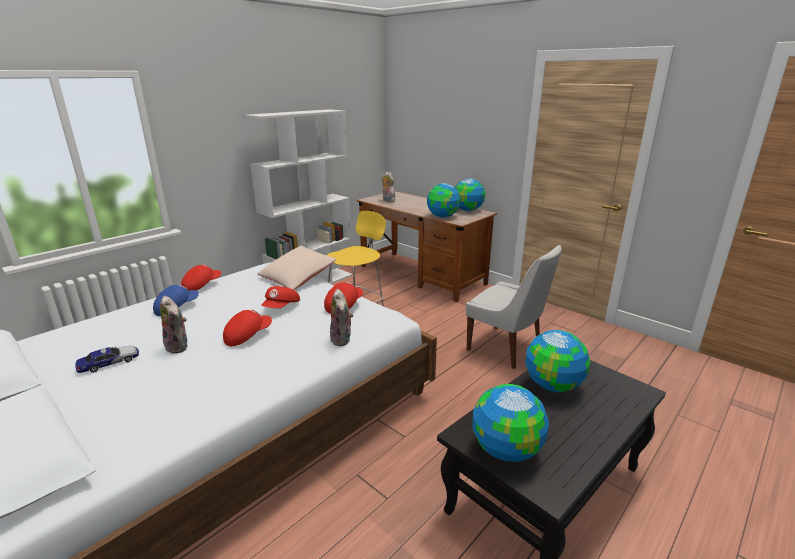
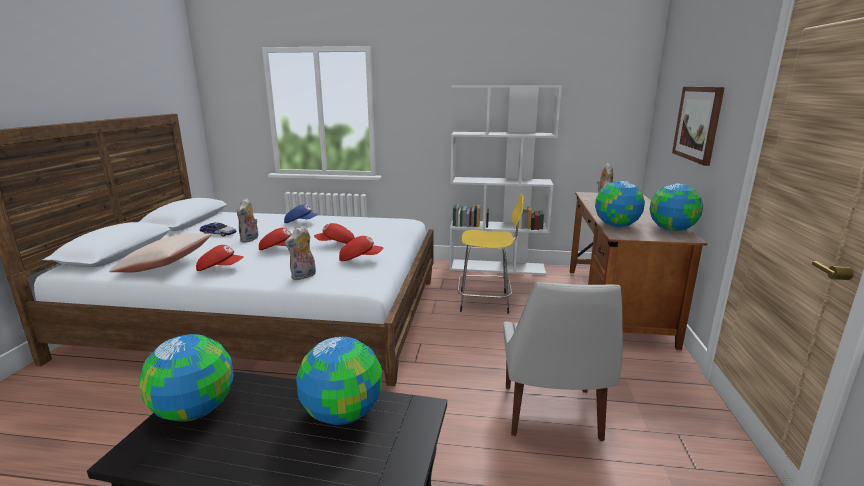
camera: 55 degrees right, 5 degrees down
(201, 286) = (341, 217): red cap -> red cap (220, 269)
(297, 278) = (395, 233): beige pillow -> beige pillow (166, 265)
(459, 136) = (698, 123): none -> picture

